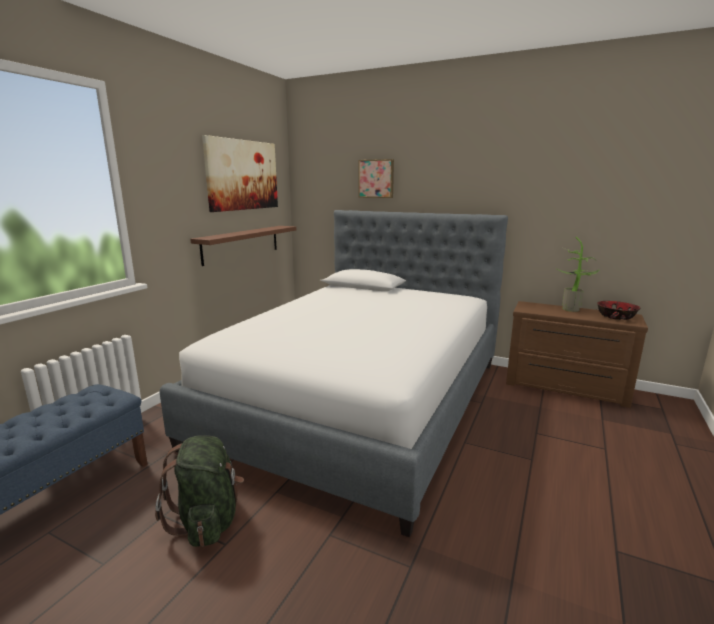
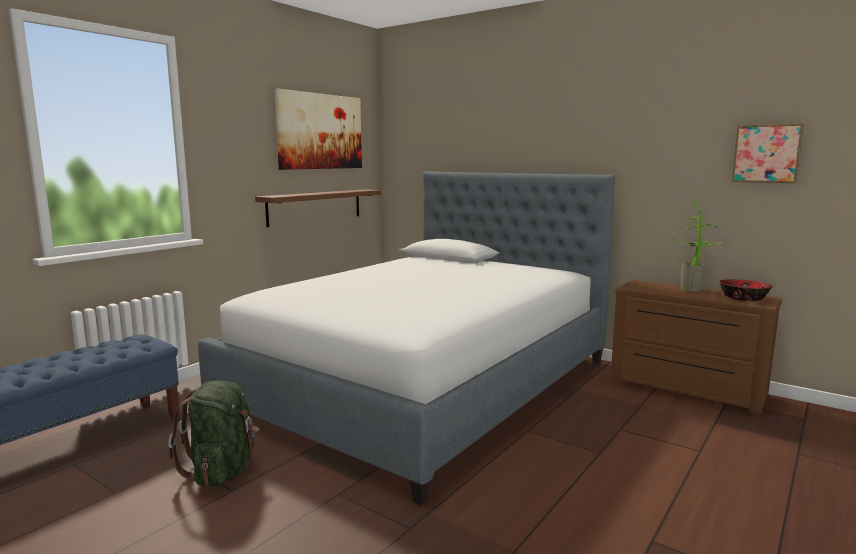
camera: 10 degrees right, 5 degrees down
(376, 178) = (470, 135): picture -> picture (766, 153)

